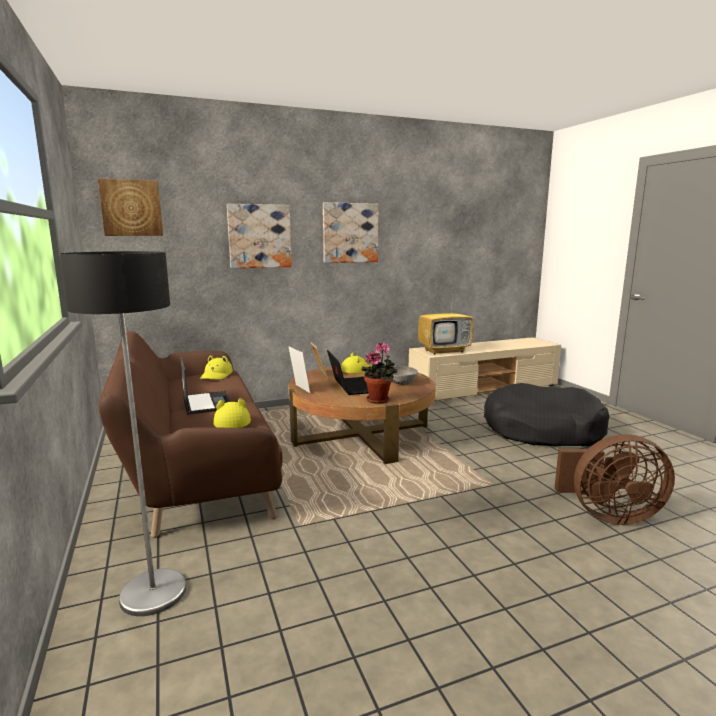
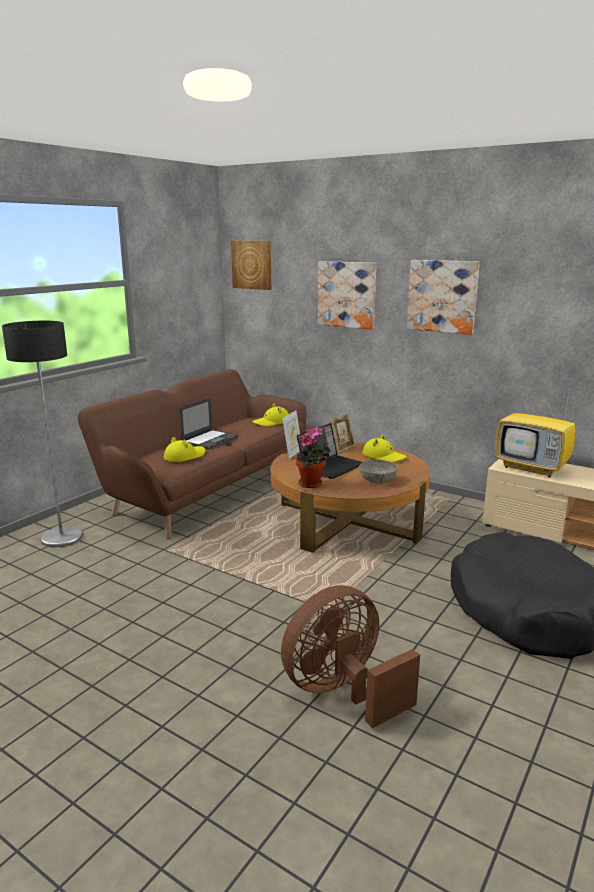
camera: 55 degrees right, 5 degrees up
(608, 515) = (342, 692): brown fan -> brown fan turned 90 degrees clockwise

